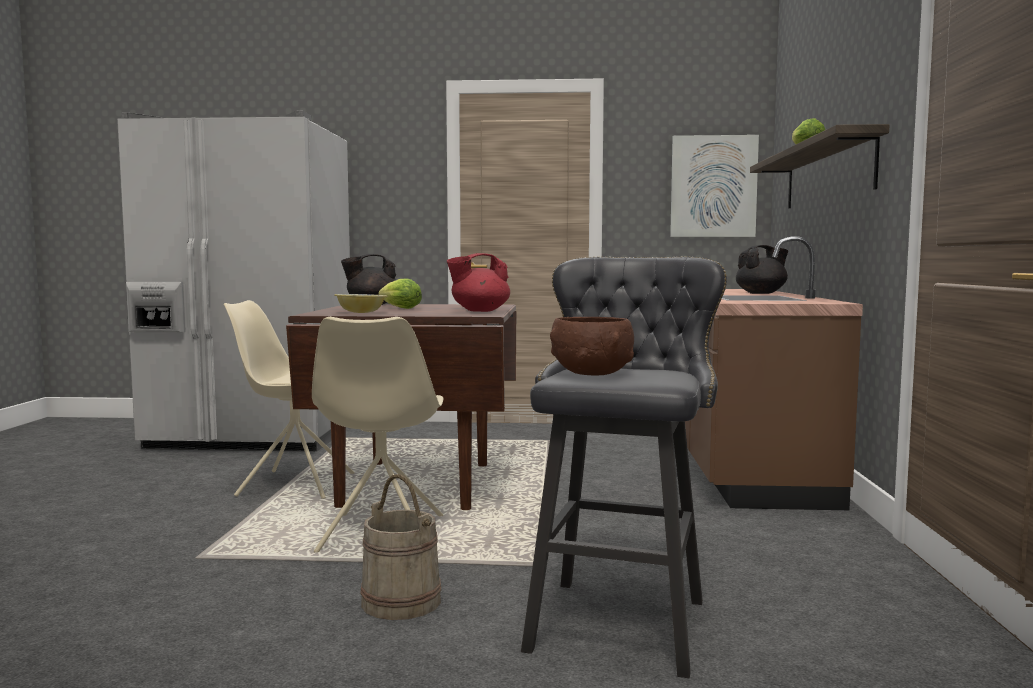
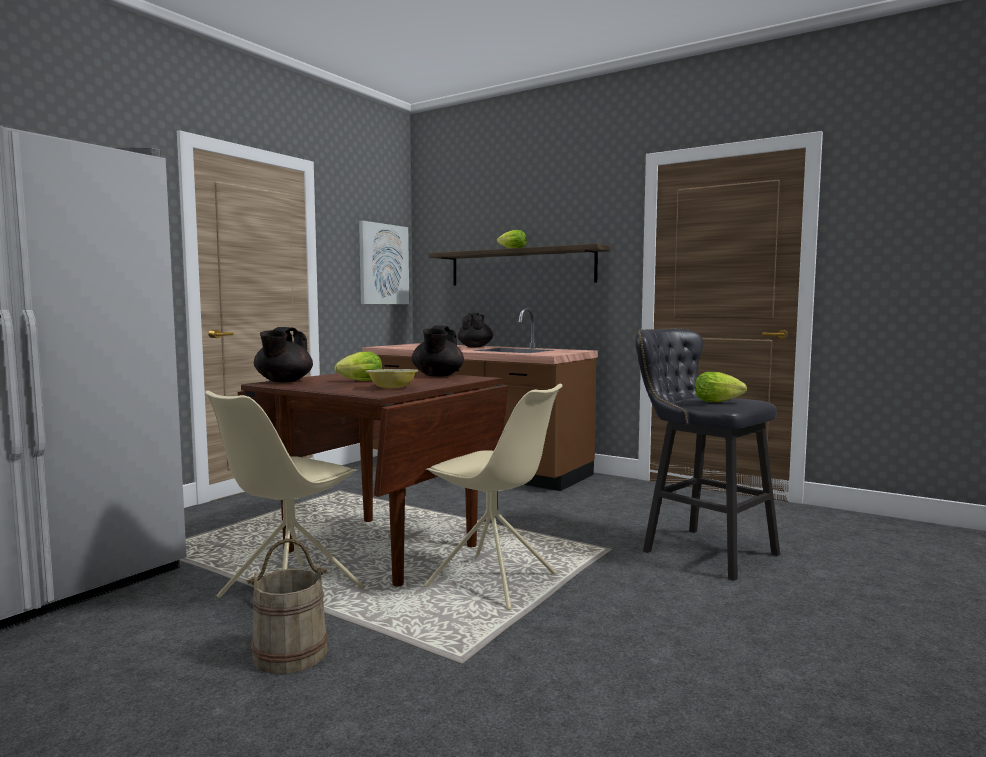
camera: 60 degrees left, 0 degrees up
(400, 601) = (637, 597): beige bucket -> beige bucket (290, 654)
(479, 311) = (437, 376): red teapot -> black teapot
(591, 373) = (720, 402): brown bowl -> lettuce

